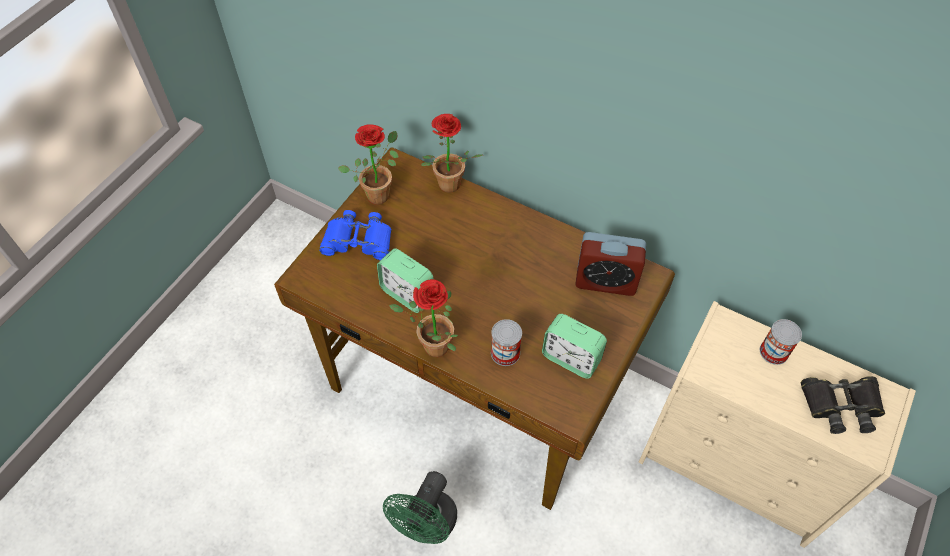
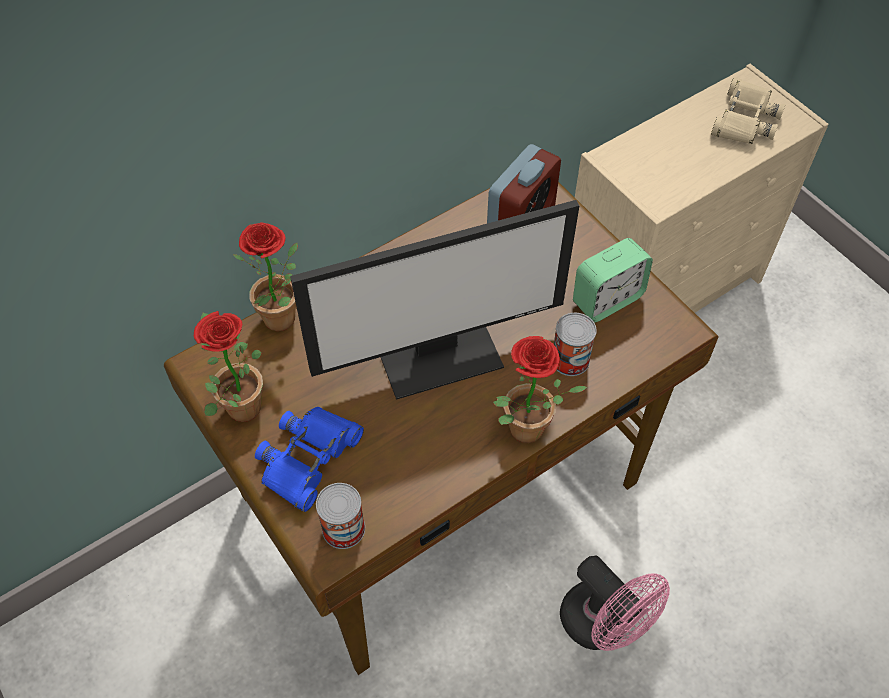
camera: 65 degrees left, 0 degrees up
(407, 294) = (429, 431): alarm clock -> none
(427, 525) = (603, 626): green fan -> pink fan
(469, 276) = (439, 353): none -> monitor
(774, 351) = (664, 138): can -> can (343, 528)
(841, 405) = (744, 119): black binoculars -> beige binoculars

